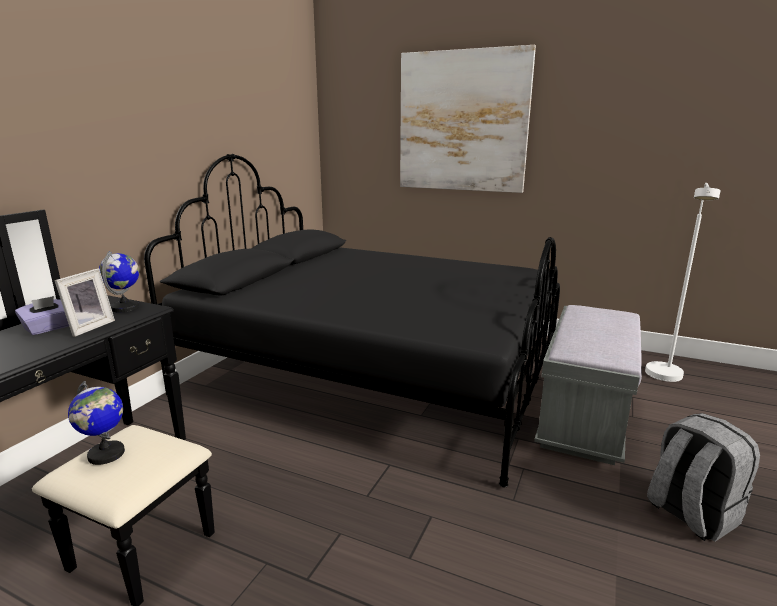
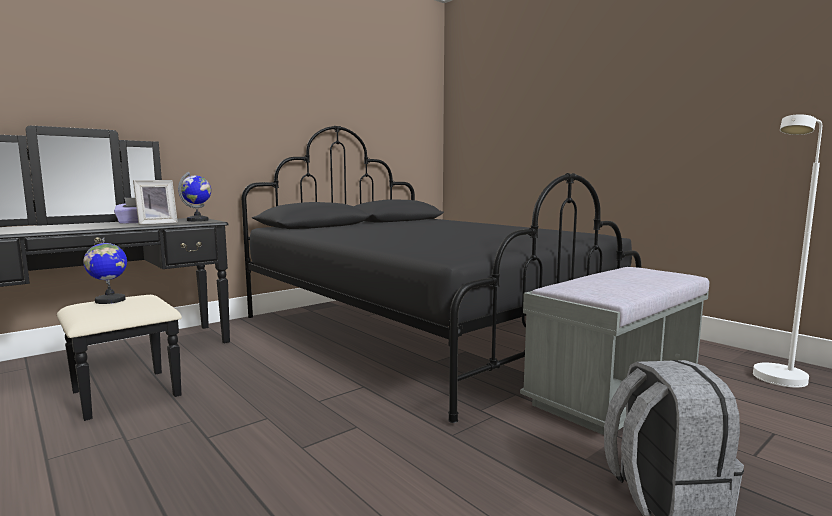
camera: 25 degrees right, 10 degrees down
(462, 122) = (561, 95): picture -> none

